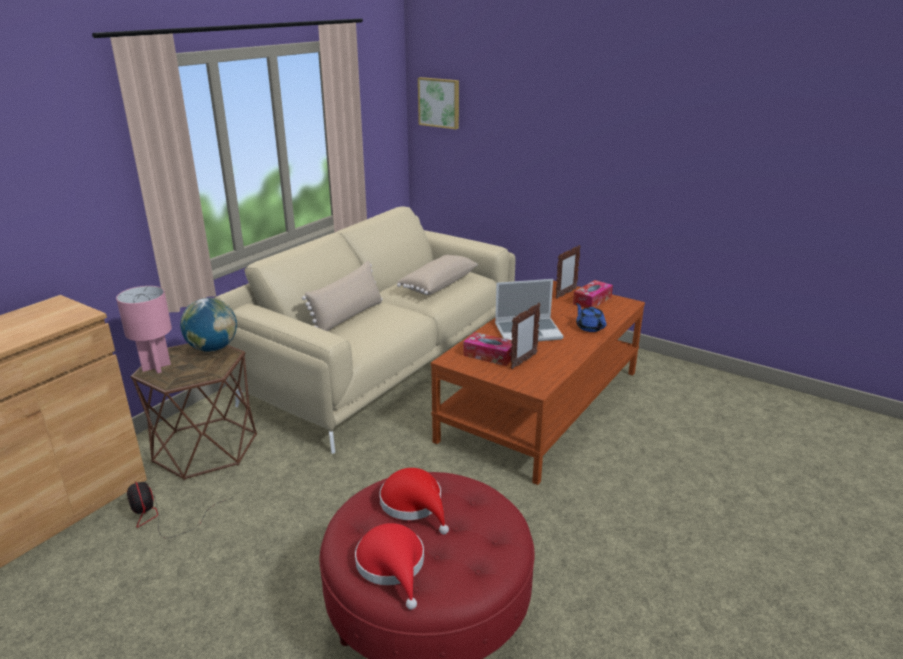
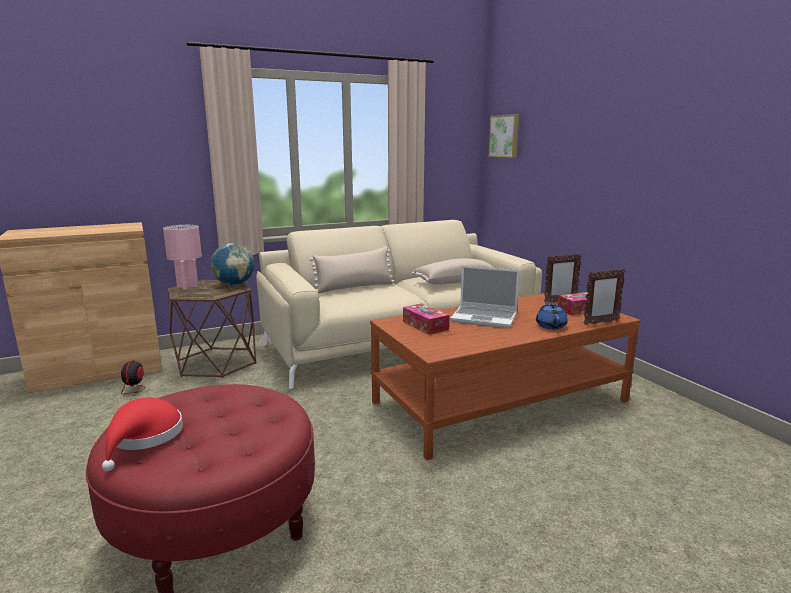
camera: 30 degrees right, 10 degrees down
(414, 504) = (224, 404): red hat -> none
(523, 361) = (449, 335): picture frame -> picture frame (600, 322)

